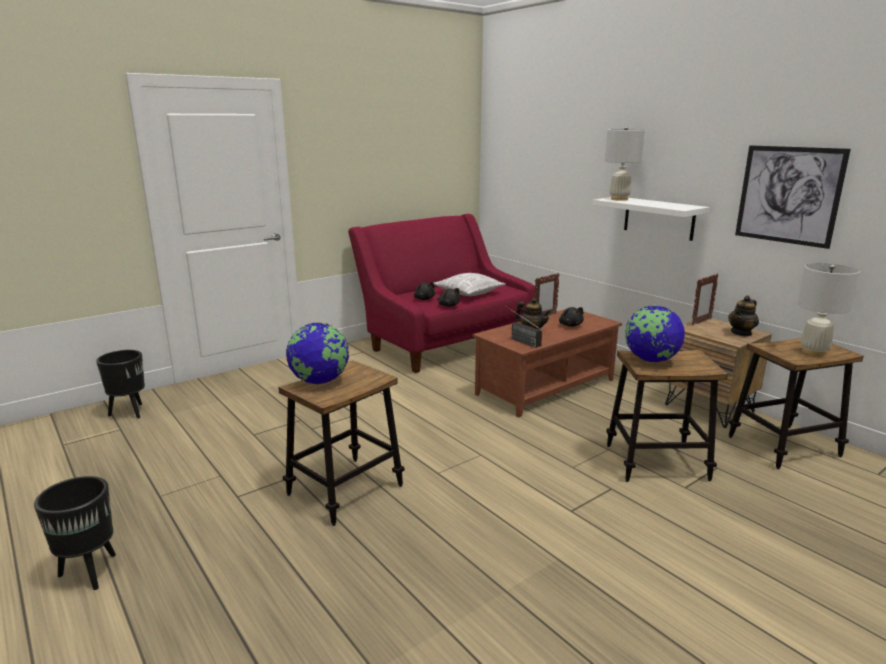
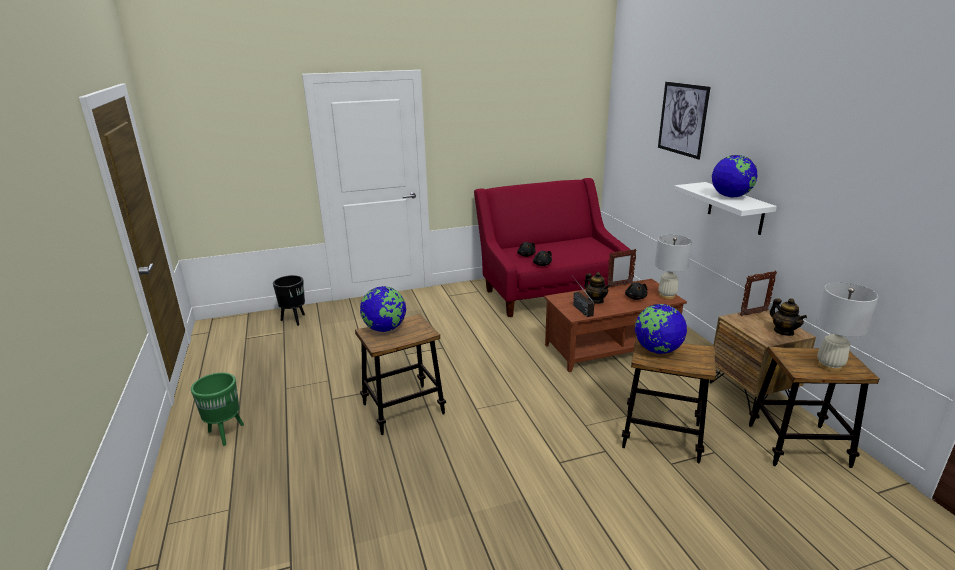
camera: 20 degrees right, 5 degrees up
(90, 572) = (225, 433): black planter -> green planter
(469, 293) = (568, 253): pillow -> none
(619, 199) = (699, 187): white table lamp -> white table lamp (667, 296)
(658, 203) = (730, 196): none -> globe
(741, 333) = (783, 331): teapot -> teapot turned 90 degrees counterclockwise
(788, 195) = (843, 207): picture -> picture (682, 119)

